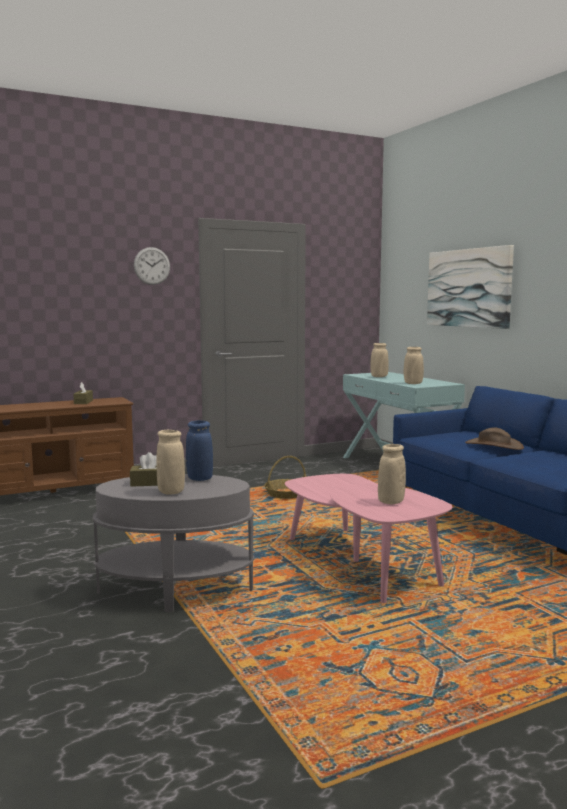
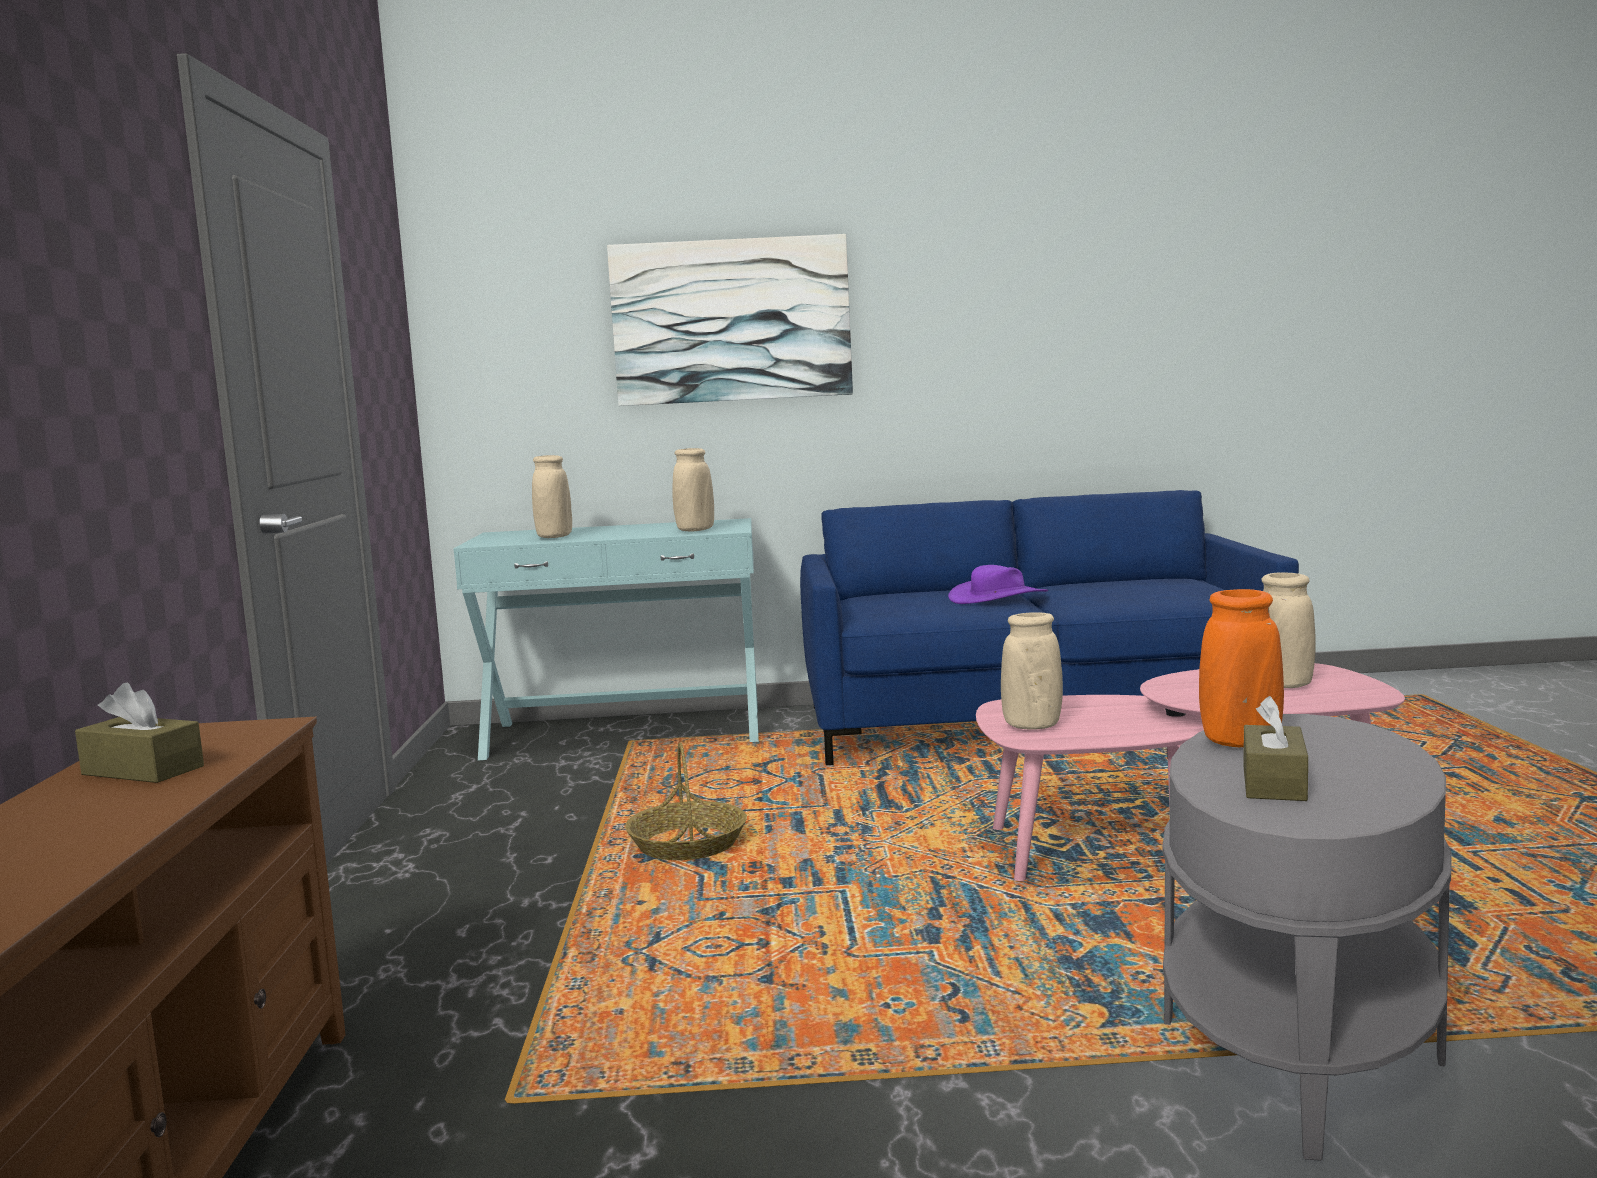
camera: 65 degrees left, 0 degrees up
(152, 266) = (121, 203): wall clock -> none
(171, 492) = (1370, 768): beige vase -> beige vase (1032, 726)
(199, 479) = (1241, 742): blue vase -> orange vase
(493, 445) = (998, 597): brown hat -> purple hat

